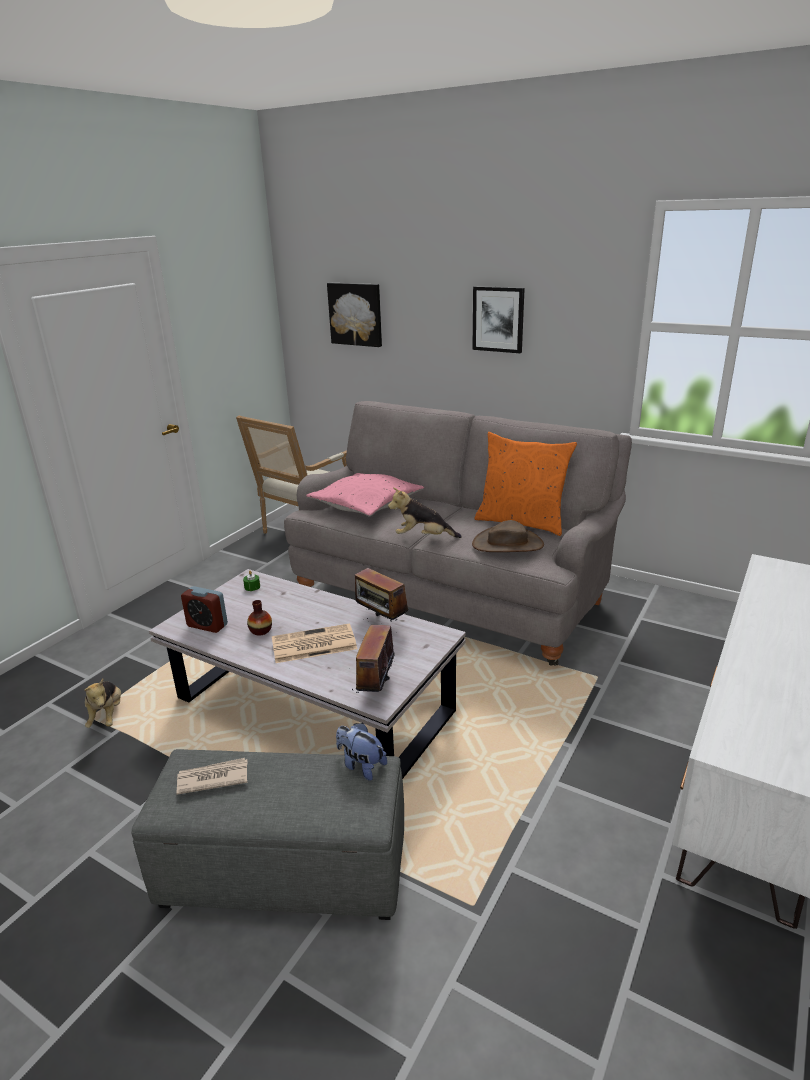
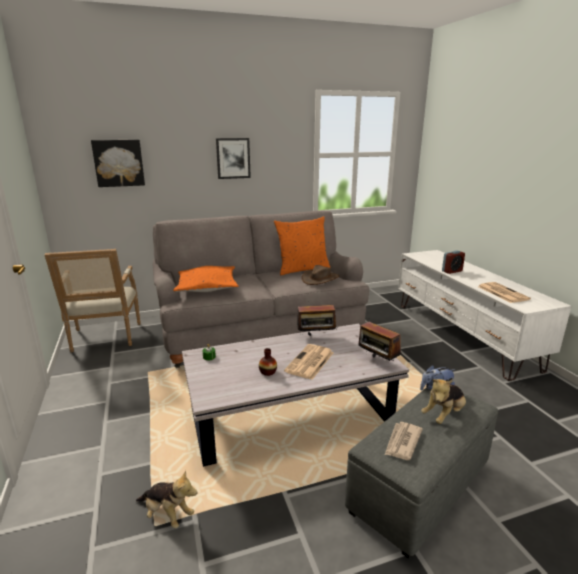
camera: 50 degrees left, 5 degrees down
(207, 625) = (229, 387): alarm clock -> alarm clock (452, 271)
(366, 504) = (206, 287): pink pillow -> orange pillow
(423, 537) = (275, 290): plush toy -> plush toy (444, 414)
(753, 704) = (502, 292): none -> newspaper

